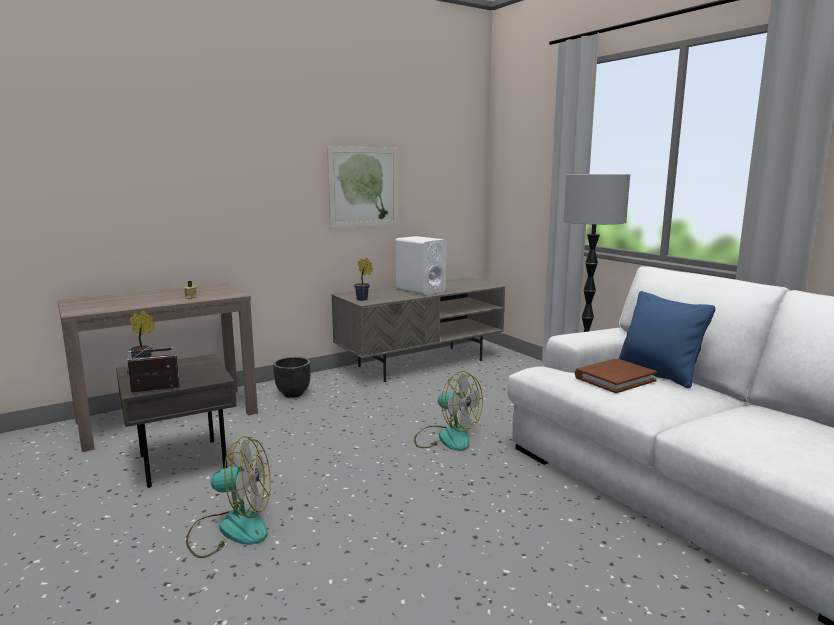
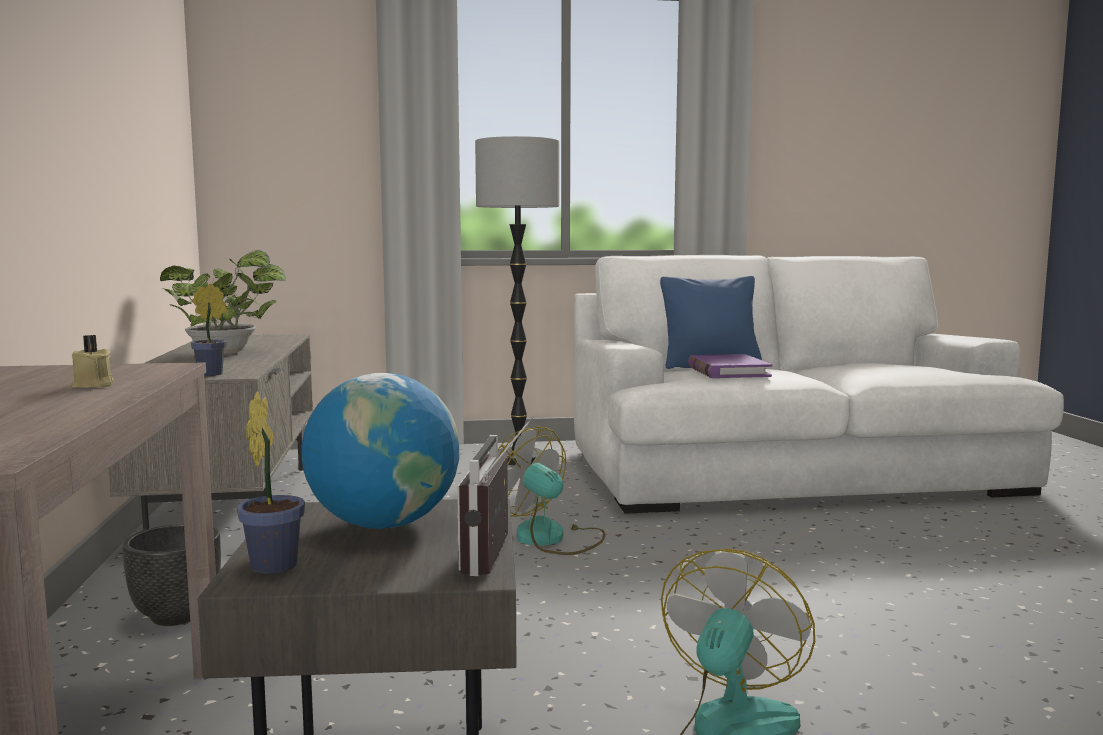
camera: 65 degrees left, 5 degrees down
(190, 371) = (384, 524): none -> globe
(364, 187) = (106, 140): picture -> none
(420, 290) = (227, 353): white speaker -> potted plant
(446, 437) = (550, 538): fan -> fan turned 105 degrees counterclockwise
(614, 379) = (727, 371): brown book -> purple book

